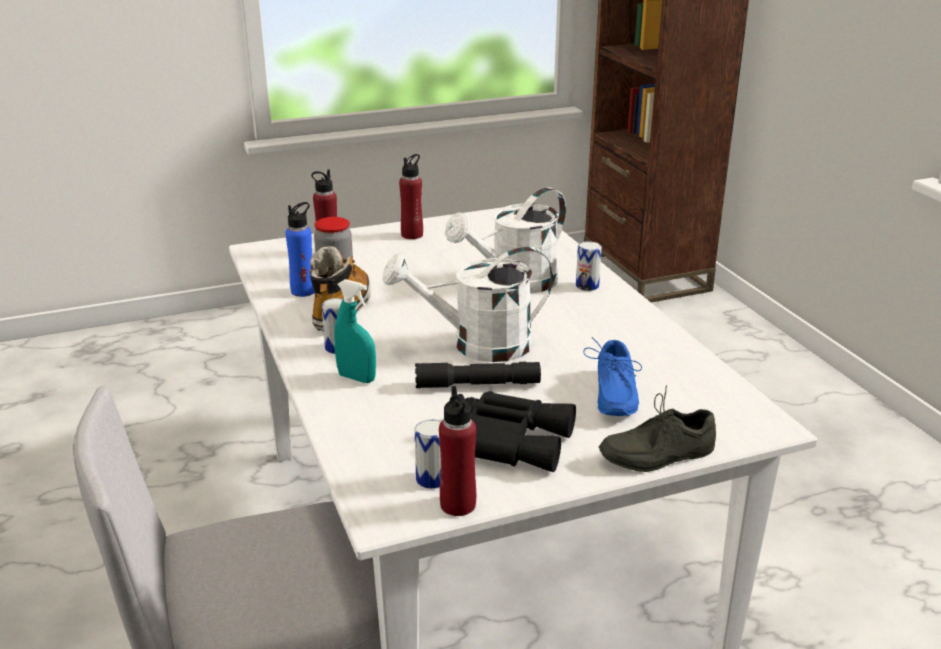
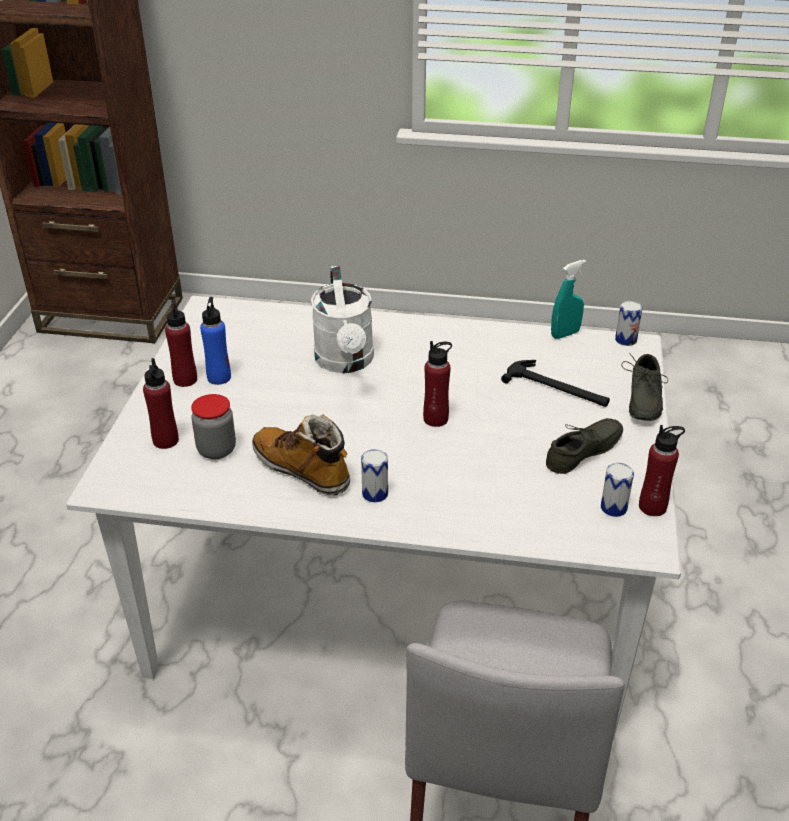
camera: 60 degrees left, 10 degrees up
(303, 291) = (240, 482): blue bottle -> blue bottle (219, 377)
(356, 378) = (438, 499): turquoise spray bottle -> turquoise spray bottle (565, 334)
(477, 345) = (436, 419): white watering can -> red bottle
(477, 384) = (497, 441): black flashlight -> none
(511, 440) = (586, 453): black binoculars -> grey shoe
(587, 286) = (385, 331): can -> can (625, 340)
(611, 395) = (557, 388): blue shoe -> hammer

